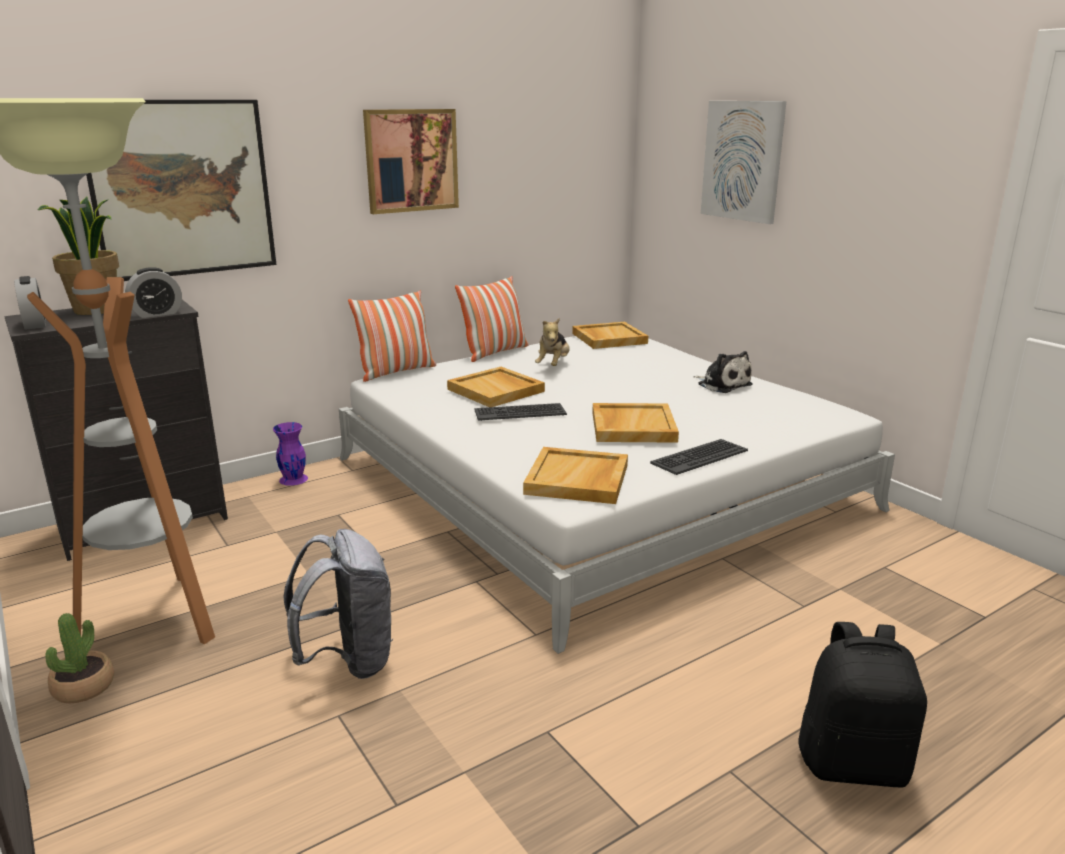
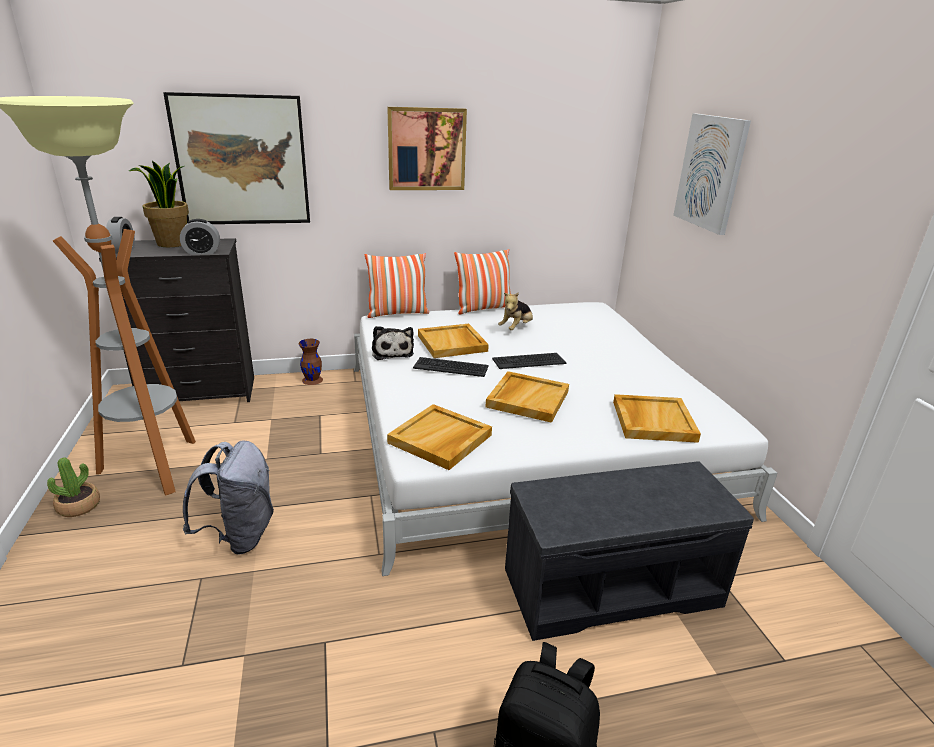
camera: 20 degrees right, 5 degrees up
(294, 479) = (312, 380): purple vase -> brown vase
(608, 338) = (583, 310): beige tray -> beige tray (652, 421)
(699, 457) = (558, 441): keyboard -> keyboard (528, 361)
(722, 384) = (644, 372): plush toy -> plush toy (392, 352)
(796, 599) = (612, 585): none -> grey bench

